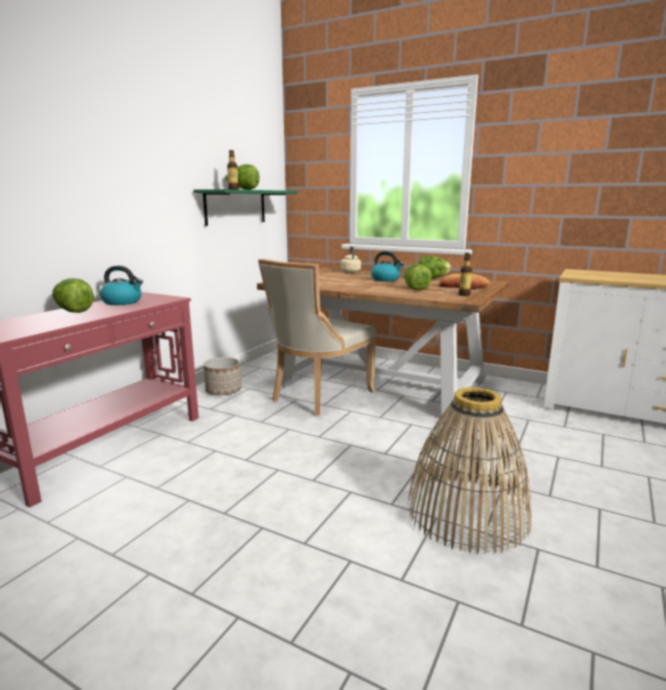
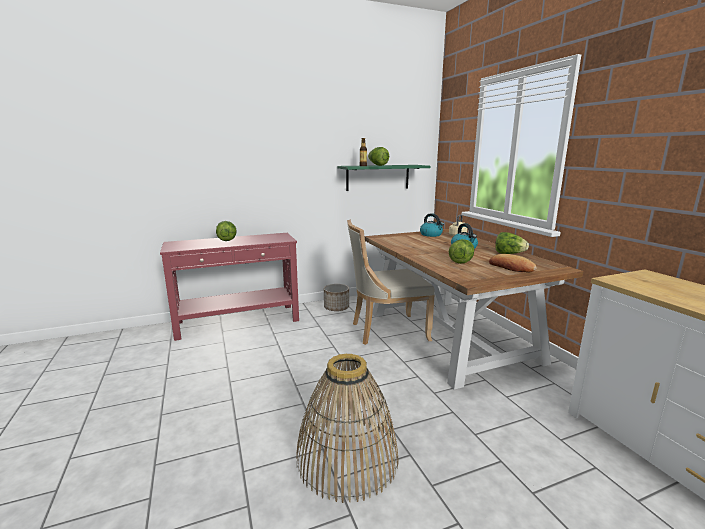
camera: 40 degrees right, 0 degrees up
(123, 302) = (260, 237): kettle -> kettle (431, 234)
(464, 294) = (486, 275): bottle -> none

